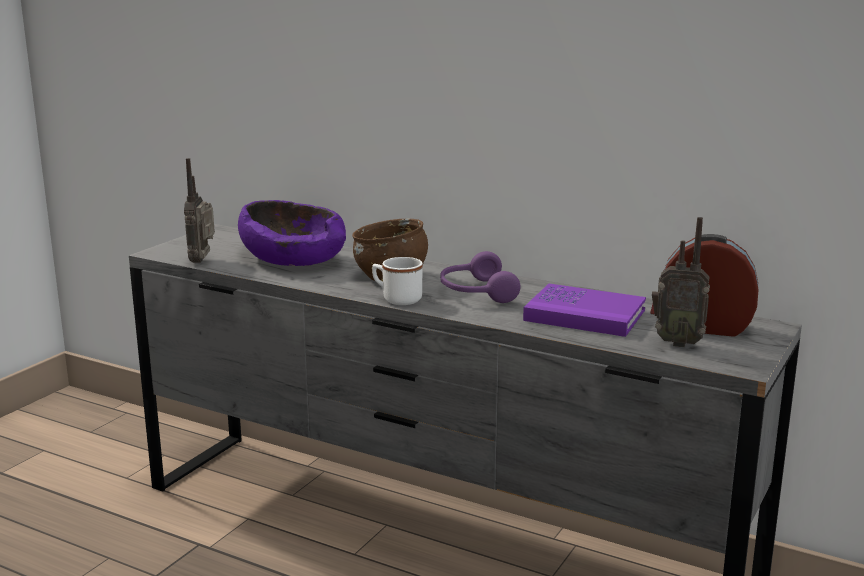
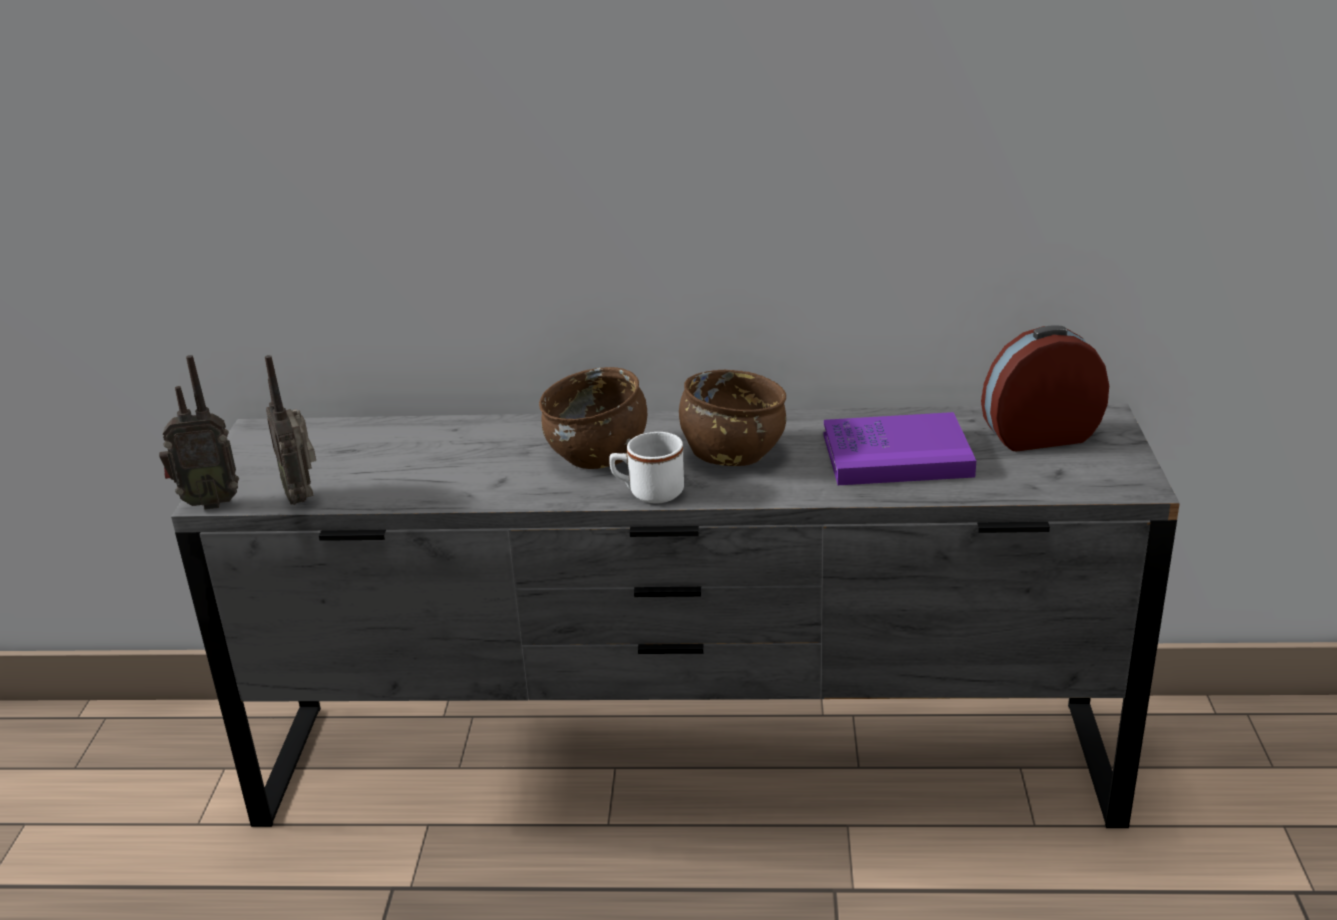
camera: 25 degrees left, 10 degrees up
(293, 259) = (431, 459): purple bowl -> none
(475, 292) = (733, 453): purple headphones -> brown bowl
(676, 342) = (1036, 470): radio -> radio (209, 502)

